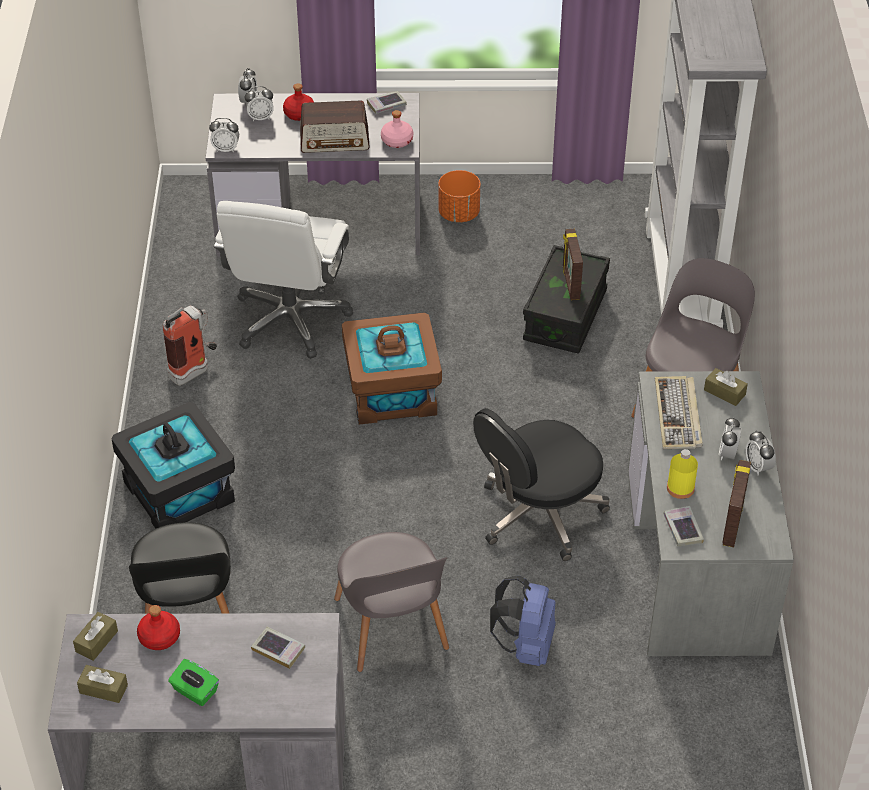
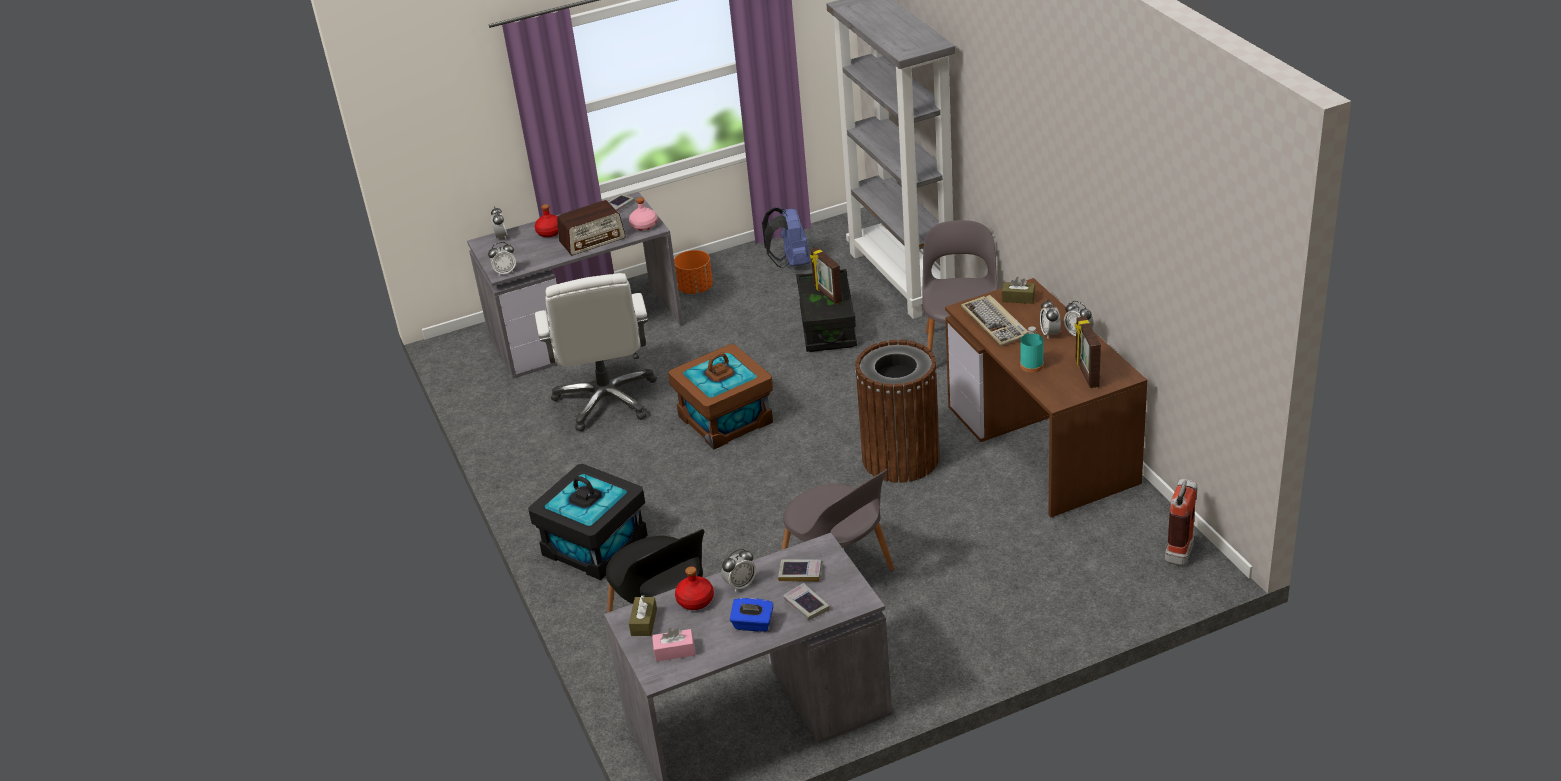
camera: 20 degrees left, 10 degrees down
(103, 689) = (674, 651): brown tissue box -> pink tissue box
(195, 370) = (549, 460): fire extinguisher -> fire extinguisher (1181, 548)
(195, 691) = (753, 624): green tissue box -> blue tissue box
(260, 117) = (519, 244): alarm clock -> alarm clock (740, 584)
(525, 646) = (953, 545): blue backpack -> blue backpack (791, 263)
(538, 514) = (900, 458): black office chair -> brown trash can
(680, 488) = (1031, 365): yellow bottle -> turquoise bottle
(683, 529) = (1053, 389): book -> book (806, 605)
(698, 560) = (1043, 444): grey desk -> brown desk

